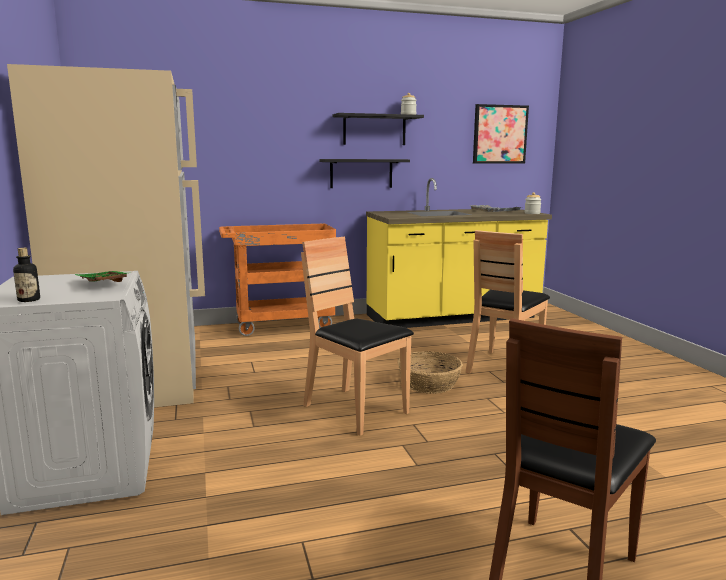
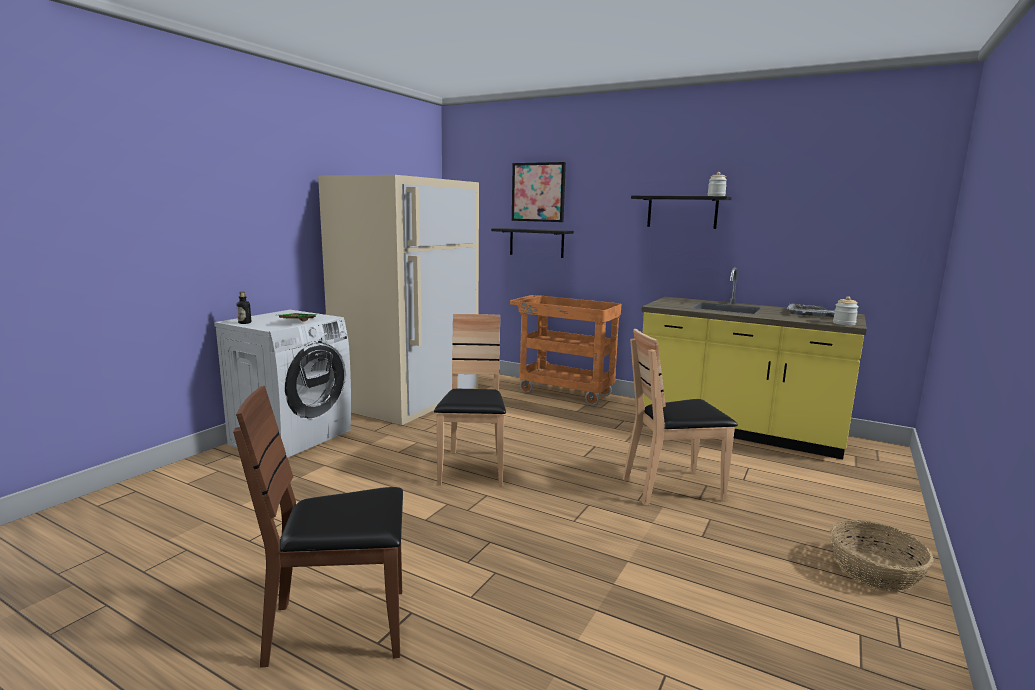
camera: 45 degrees right, 0 degrees up
(361, 173) = (664, 256): black shelf -> black shelf (536, 242)
(429, 384) = (569, 474): basket -> basket (875, 571)
(499, 134) = (851, 218): picture -> picture (538, 192)

